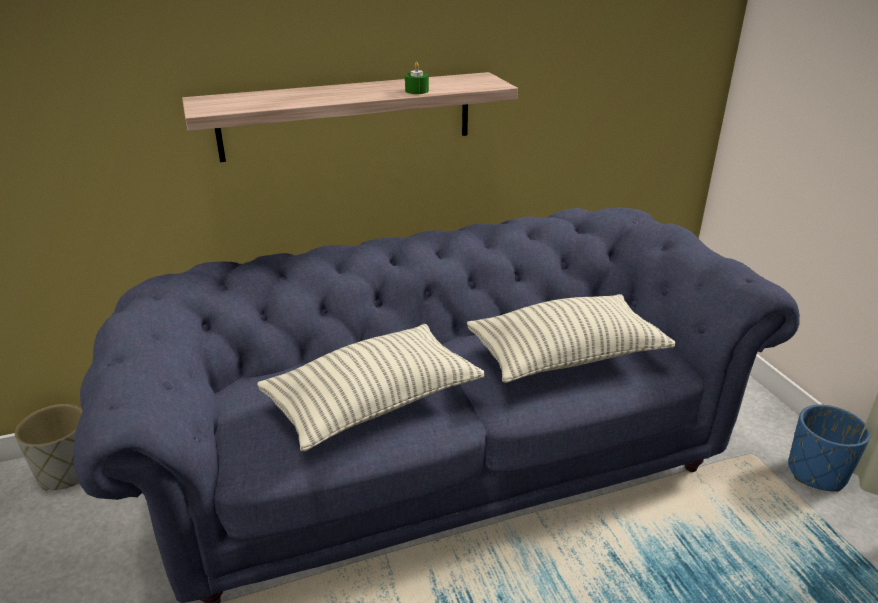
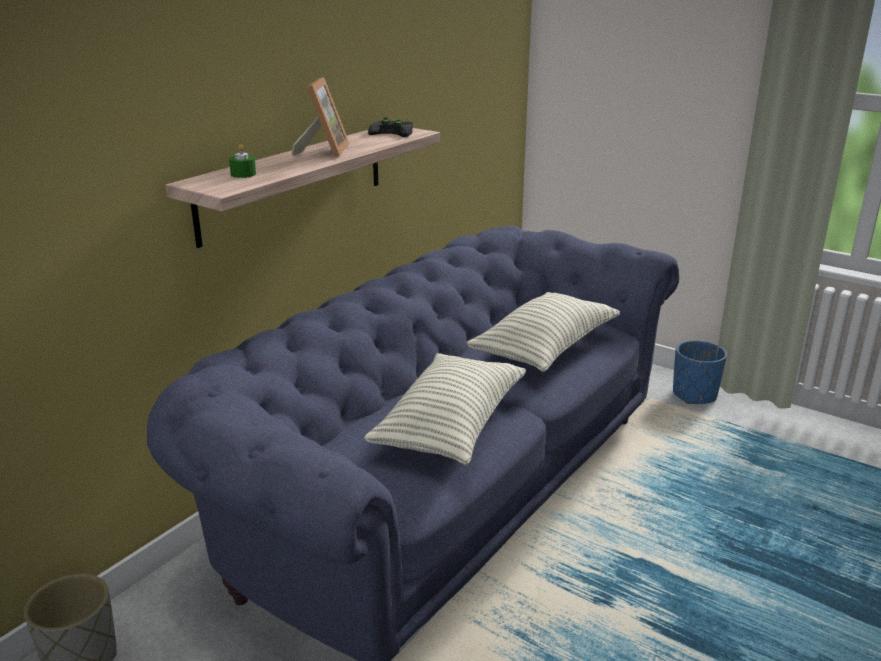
camera: 35 degrees left, 5 degrees down
(366, 89) = (324, 151): none -> picture frame
(417, 91) = (370, 146): green candle -> green candle (243, 174)
(472, 81) = (394, 132): none -> black game controller

